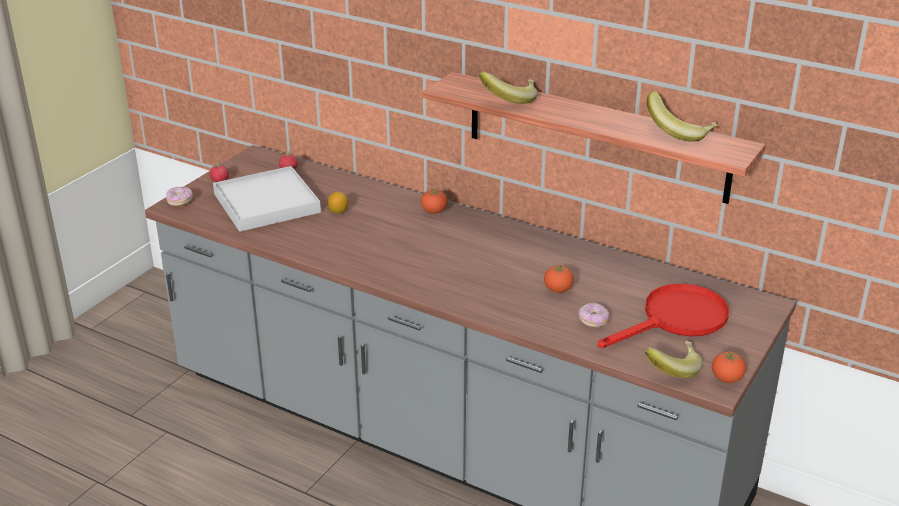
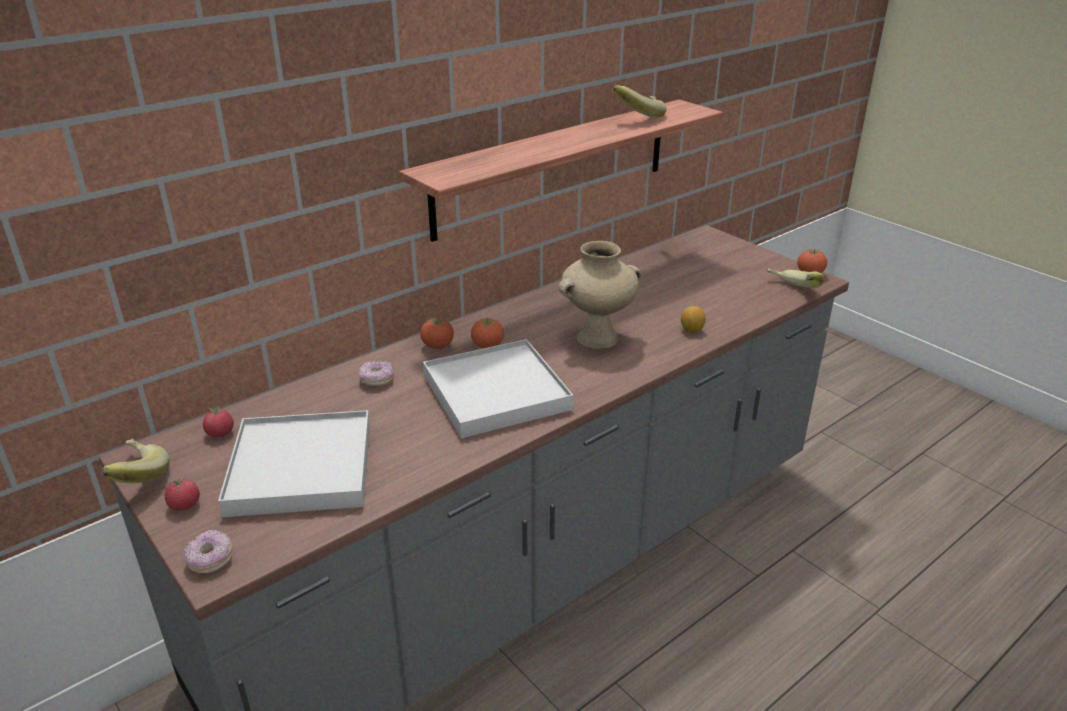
camera: 70 degrees left, 0 degrees up
(338, 211) = (379, 411): lemon -> lemon (691, 330)
(386, 248) = (496, 392): none -> white tray
(496, 275) = (598, 337): none -> beige vase
(509, 99) = (507, 158): banana -> banana (135, 478)
(558, 290) = (643, 312): tomato -> tomato (487, 346)
(593, 321) = (705, 307): donut -> donut (377, 380)
(676, 320) = (716, 272): red frying pan -> none

